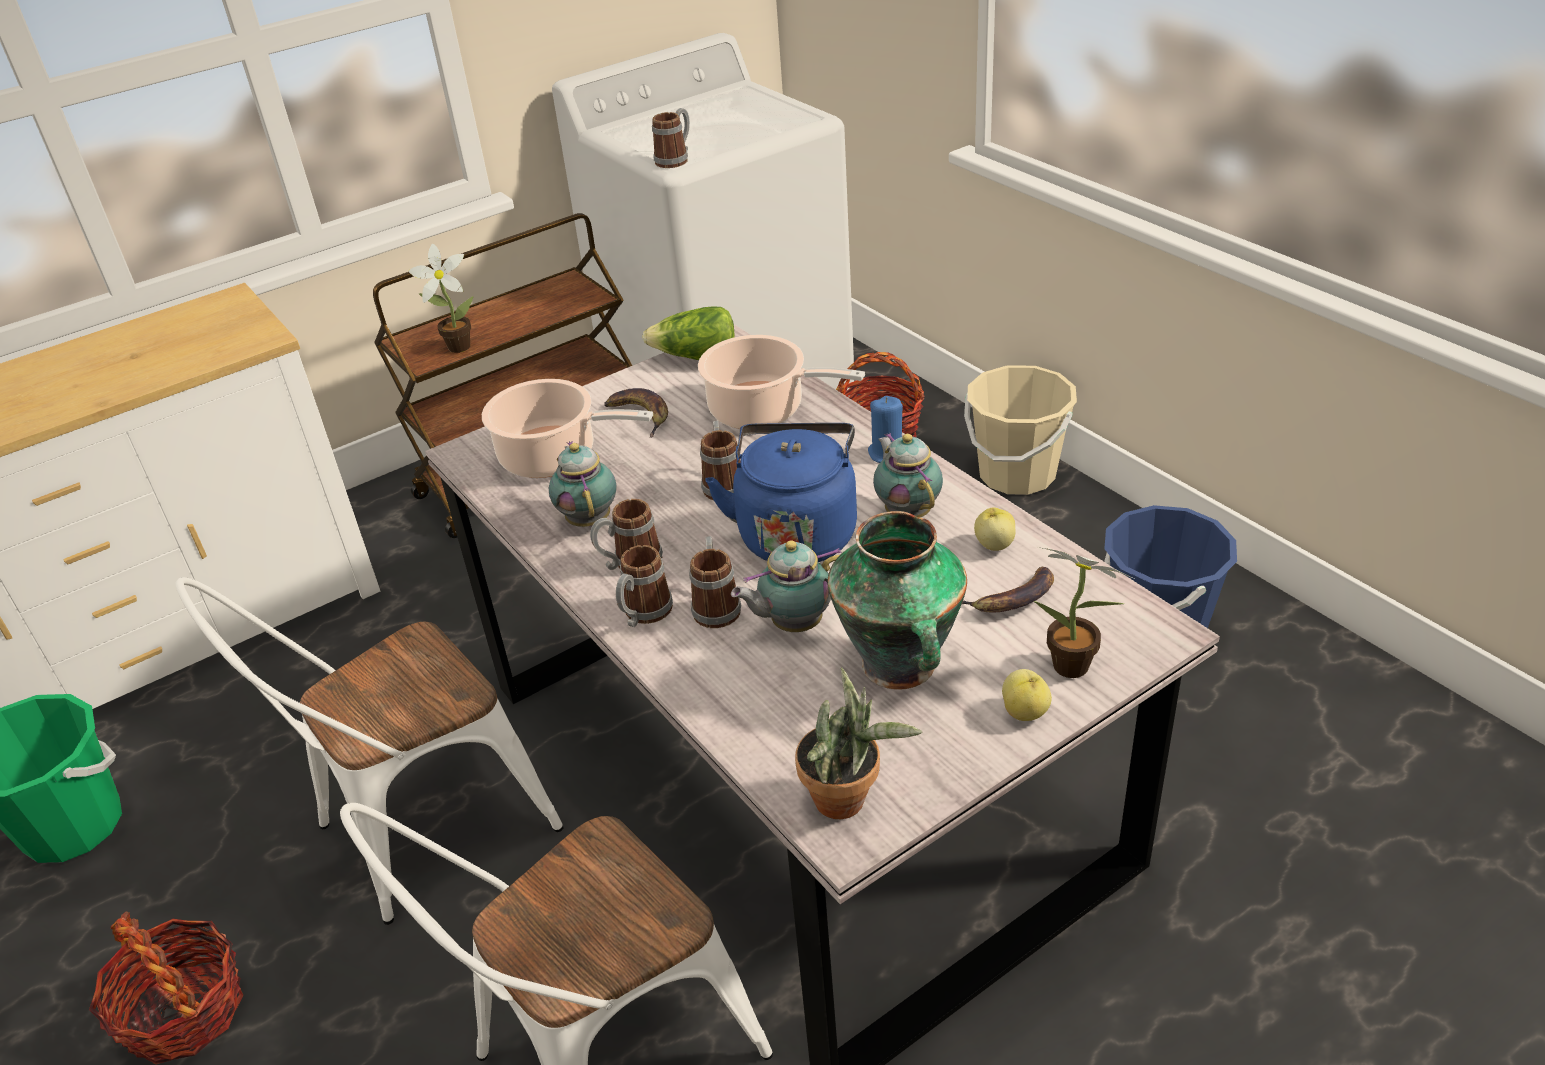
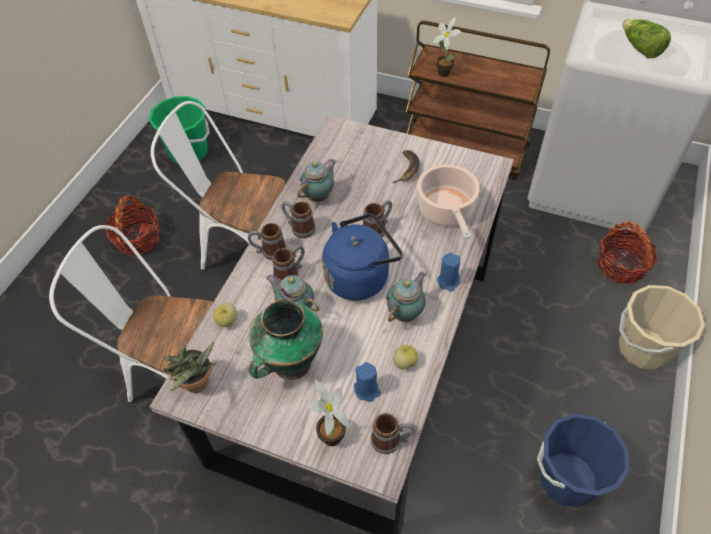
camera: 55 degrees right, 15 degrees up
(554, 457) = (354, 158): cooking pot -> none
(676, 159) = (590, 51): mug -> mug (392, 440)
(696, 358) = (470, 162): lettuce -> lettuce (640, 49)
(1013, 599) = (367, 390): banana -> blue candle
(1025, 712) = (288, 431): apple -> apple (227, 321)

